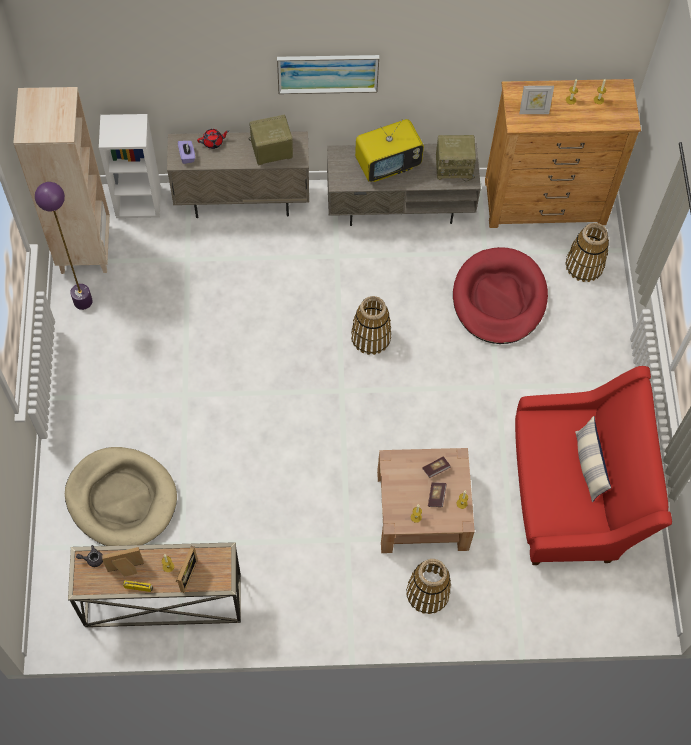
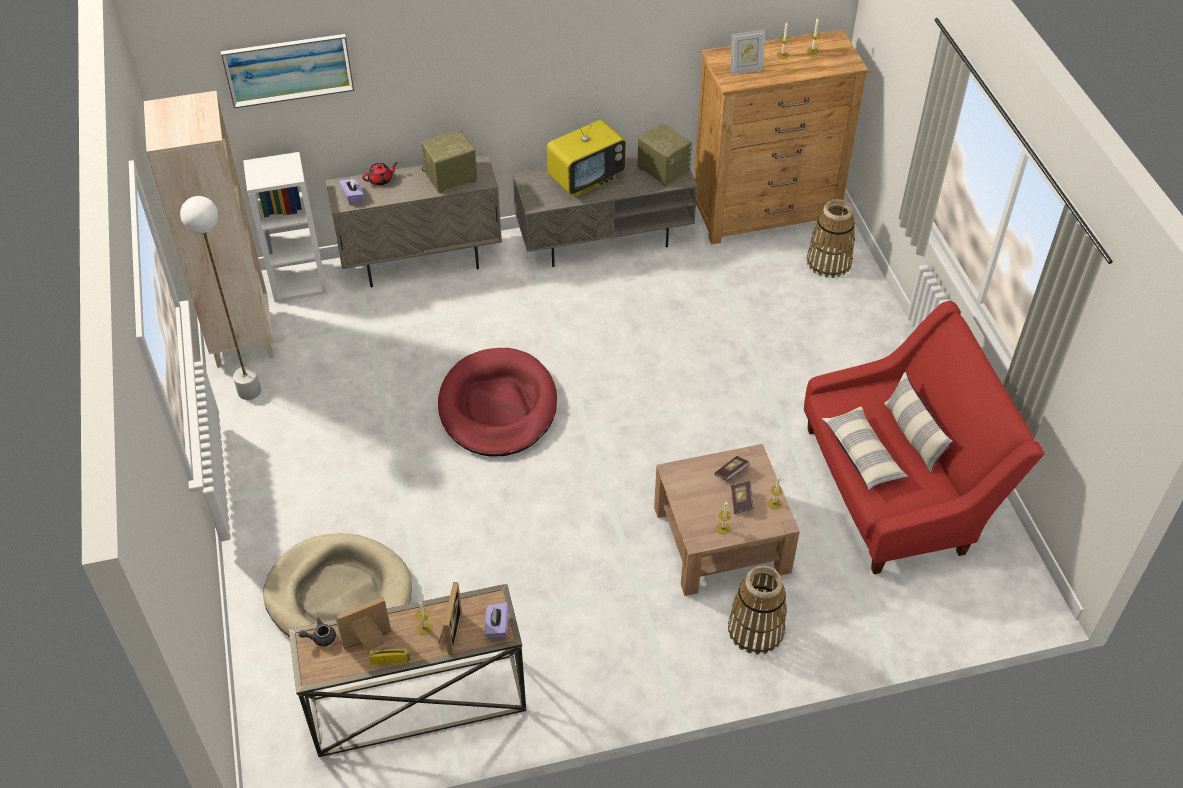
camera: 10 degrees left, 15 degrees down
(83, 301) = (249, 391): purple floor lamp -> white floor lamp
(220, 577) = (497, 627): none -> purple tissue box
(327, 73) = (505, 64): picture -> picture (288, 69)
(371, 337) = (607, 370): basket -> none
(454, 167) = (662, 170): radio -> radio turned 120 degrees counterclockwise
(499, 298) = (744, 308): red dog bed -> red dog bed (498, 407)
(543, 475) = (863, 454): none -> pillow

